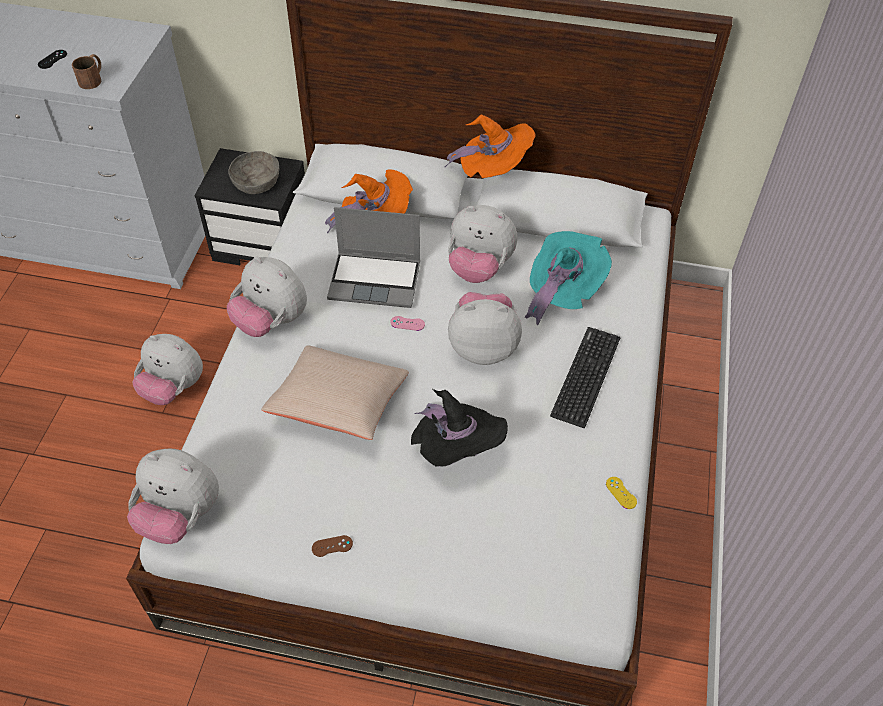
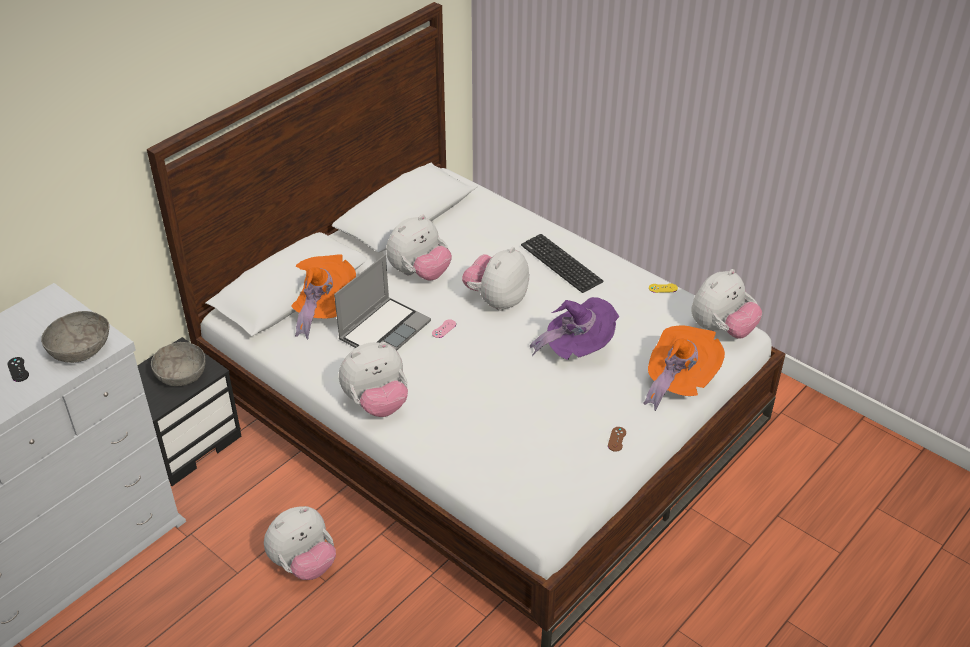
camera: 60 degrees left, 10 degrees down
(93, 78) = (81, 349): brown mug -> grey bowl
(180, 515) = (533, 517): plush toy -> plush toy (721, 329)
(339, 403) = (492, 392): beige pillow -> none
(455, 449) = (577, 347): black hat -> purple hat
(493, 170) = (348, 215): orange hat -> orange hat (678, 381)
(562, 291) = (477, 243): turquoise hat -> none

